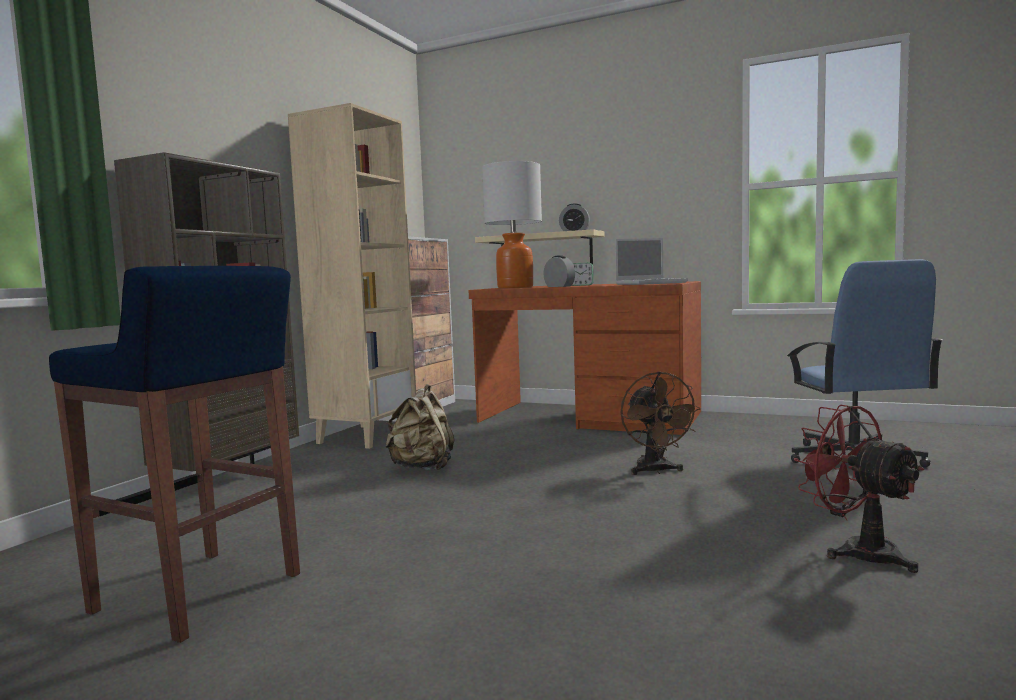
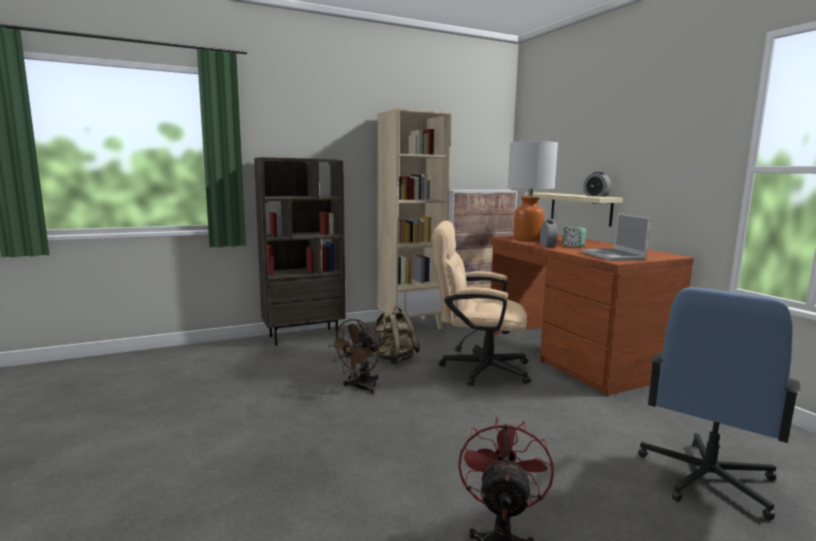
camera: 40 degrees right, 5 degrees up
(200, 594) = (196, 394): blue stool -> none
(533, 449) = (476, 368): none -> beige office chair
(651, 283) = (614, 256): laptop -> laptop turned 60 degrees clockwise
(656, 471) = (515, 416): brown fan -> brown fan (360, 388)

